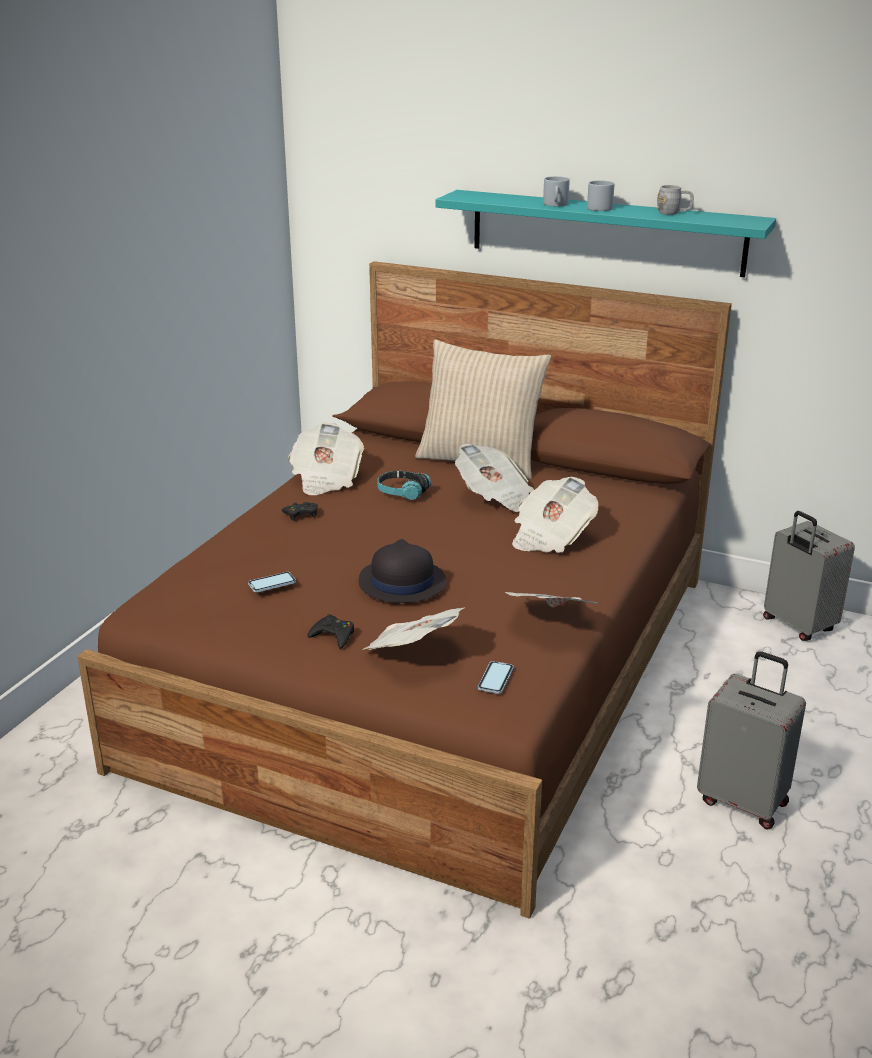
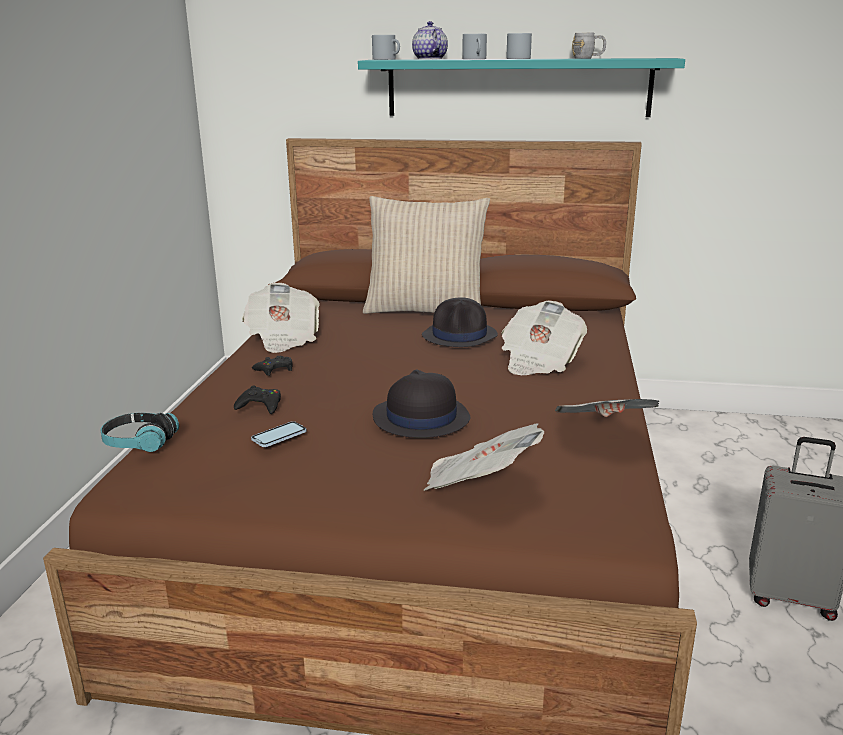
camera: 15 degrees left, 5 degrees down
(333, 636) = (377, 481): black game controller -> black game controller (260, 405)
(402, 492) = (368, 341): headphones -> headphones (139, 442)
(471, 194) = (387, 59): none -> grey mug
(494, 497) = (460, 335): newspaper -> black hat
(495, 679) = (591, 500): phone -> none
(510, 199) = (429, 59): none -> teapot
(797, 626) = (719, 430): grey suitcase -> none

